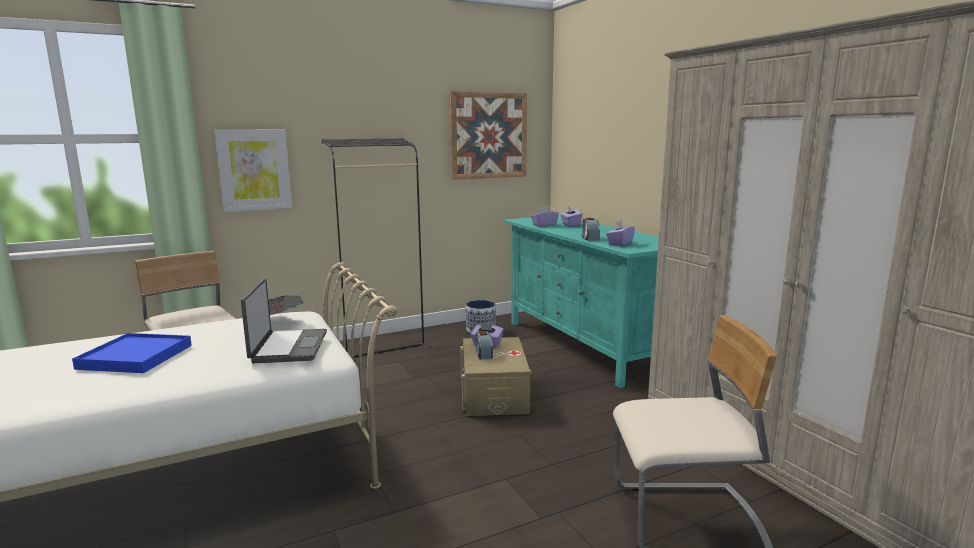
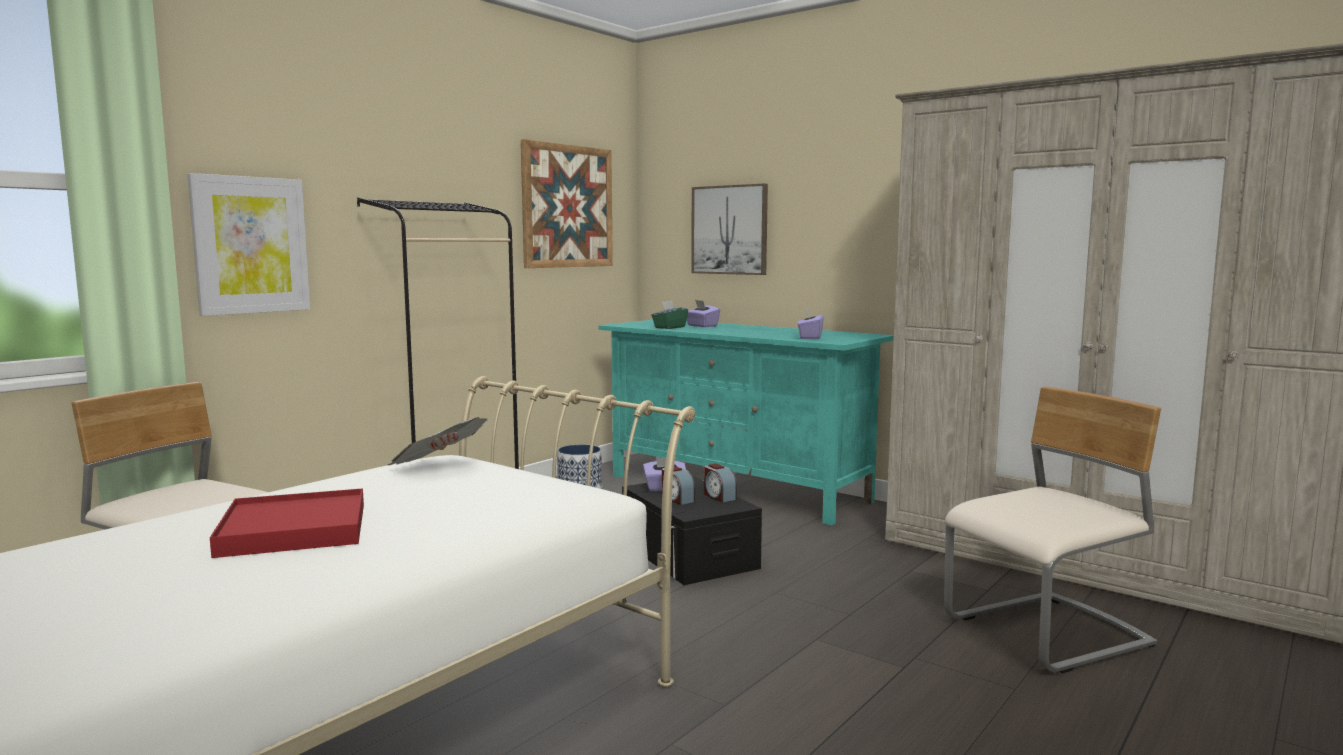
camera: 25 degrees left, 5 degrees down
(136, 357) = (294, 530): blue tray -> red tray
(288, 347) = (527, 489): laptop -> none
(494, 393) = (689, 555): beige storage box -> black storage box
(544, 225) = (669, 327): purple tissue box -> green tissue box
(590, 238) = (762, 335): alarm clock -> alarm clock (719, 496)
(601, 153) = (730, 230): none -> picture

